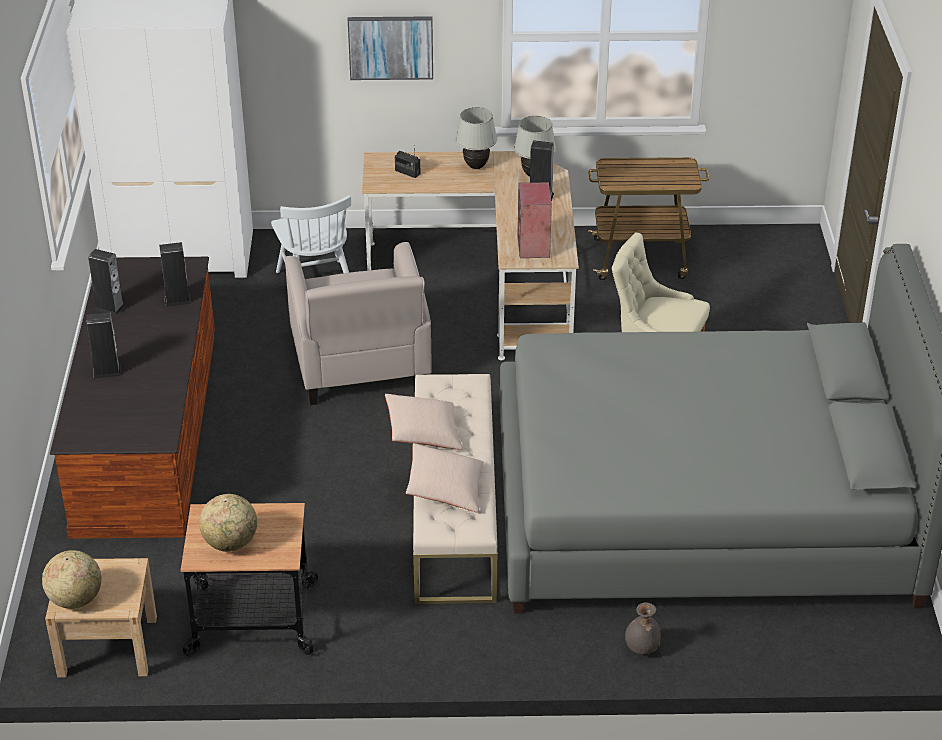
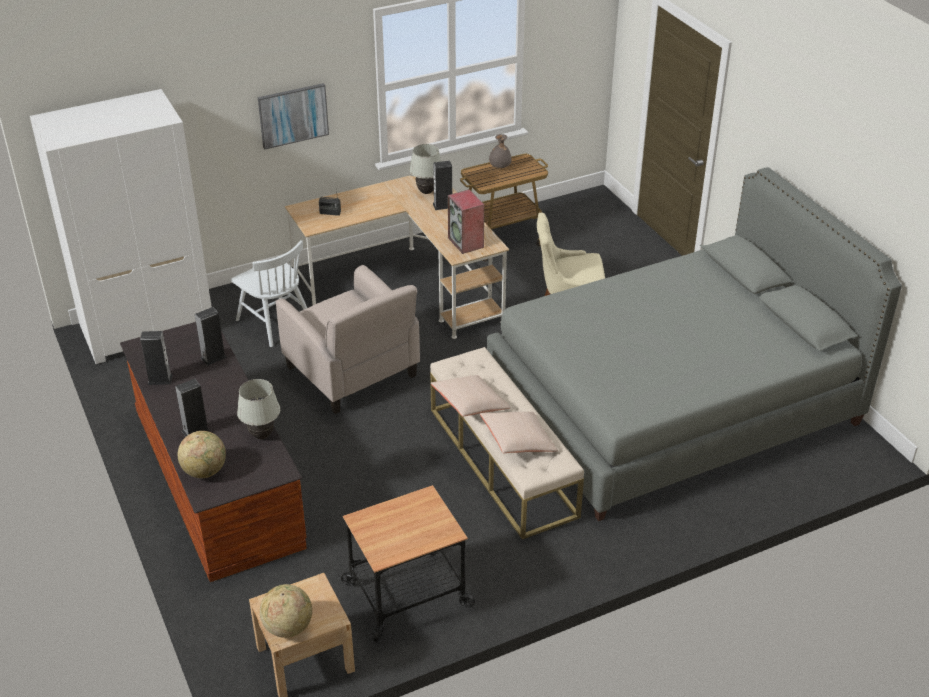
camera: 25 degrees left, 0 degrees up
(231, 543) = (399, 536): globe -> globe (205, 471)
(476, 166) = (378, 196): white table lamp -> white table lamp (261, 435)
(641, 648) = (704, 515): grey vase -> grey vase (500, 167)

